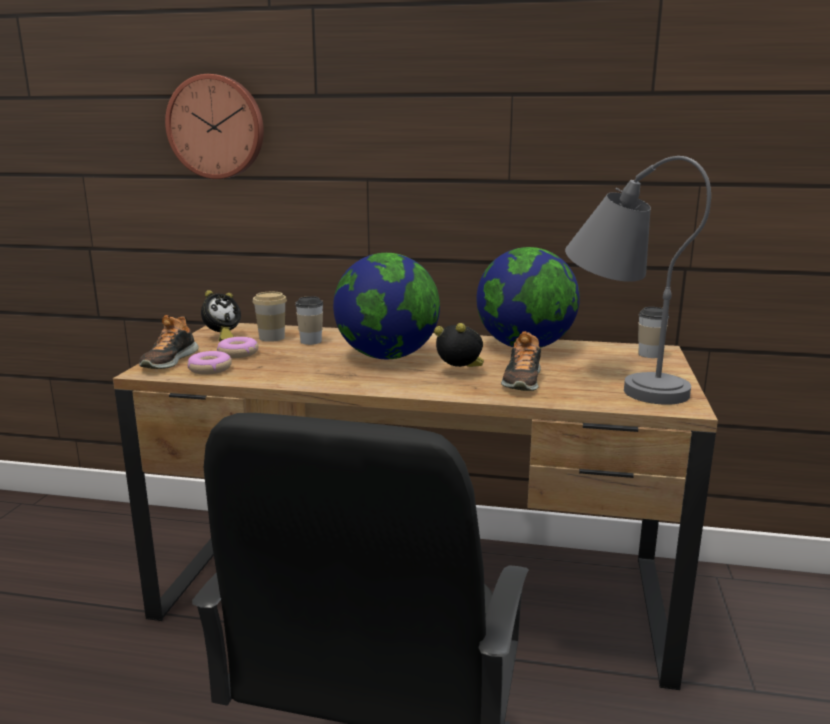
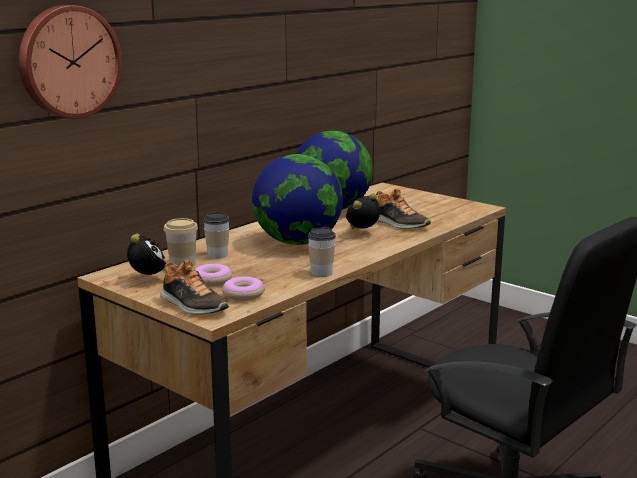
camera: 60 degrees left, 0 degrees up
(620, 381) = (427, 207): grey table lamp -> none
(649, 354) = (390, 191): cup -> cup (321, 273)

